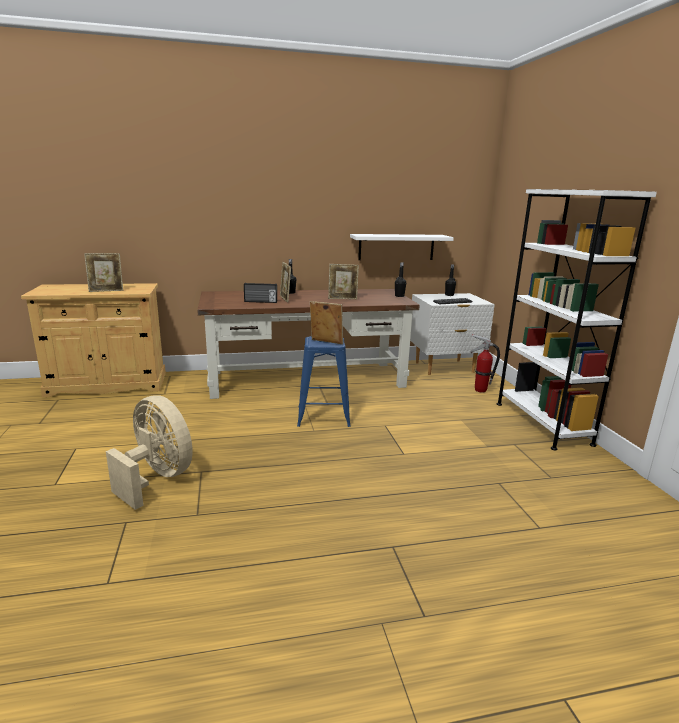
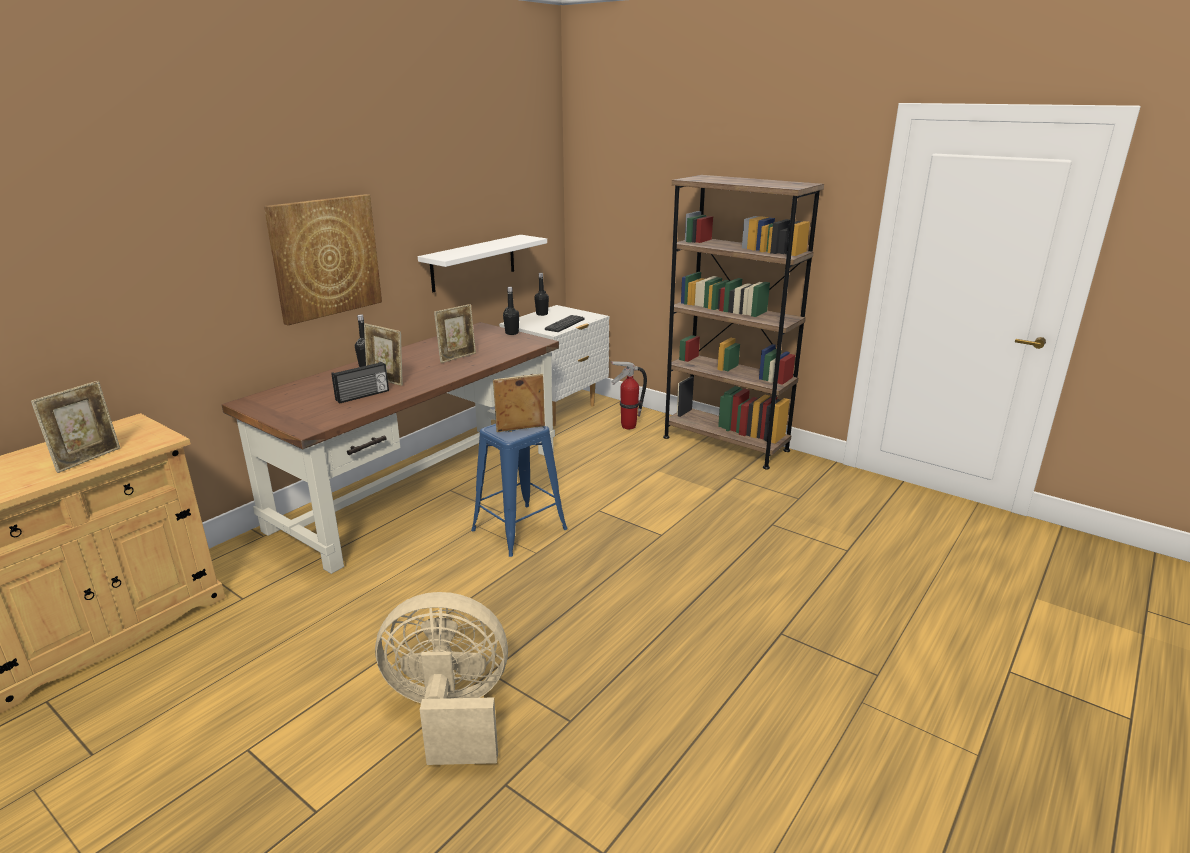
camera: 40 degrees left, 5 degrees up
(282, 222) = (325, 257): none -> picture
(542, 423) = (725, 443): white bookcase -> brown bookcase

